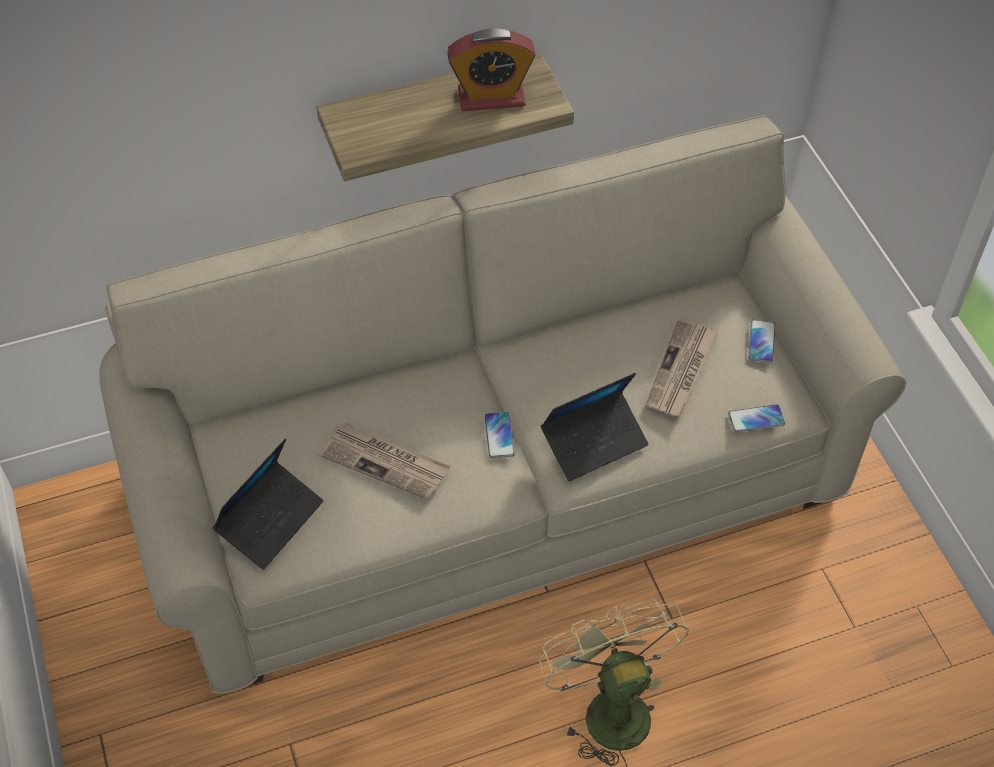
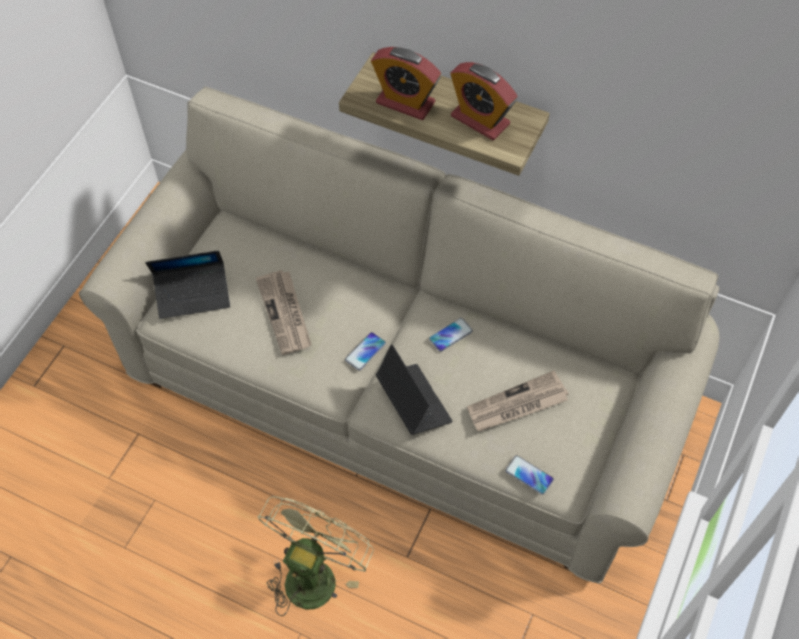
camera: 45 degrees right, 5 degrees up
(406, 128) = (405, 102): none -> alarm clock
(594, 441) = (413, 402): laptop -> laptop turned 135 degrees counterclockwise
(761, 341) = (592, 430): phone -> phone (450, 335)

